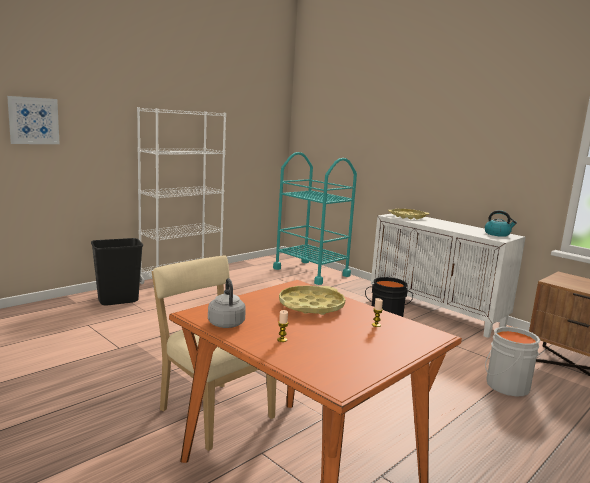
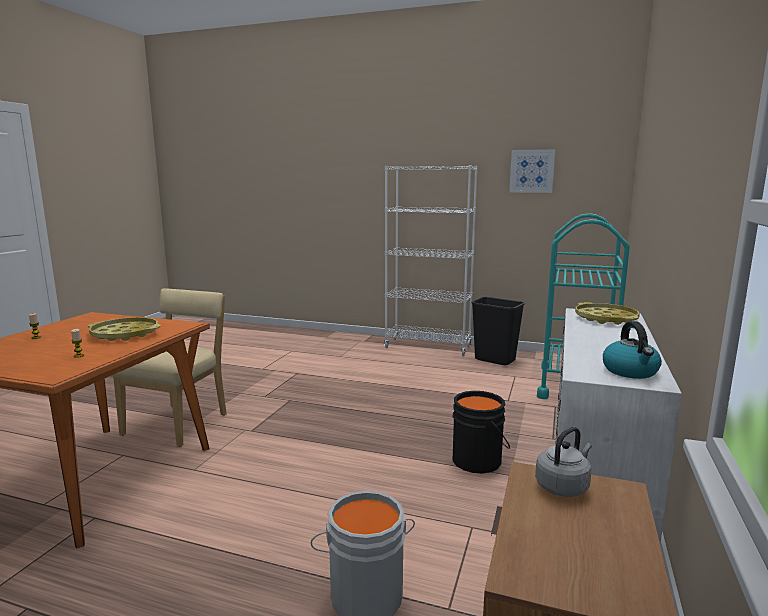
camera: 65 degrees right, 0 degrees up
(33, 120) = (315, 183): picture -> picture (532, 171)
(118, 300) = (348, 344): black trash can -> black trash can (495, 360)
(226, 323) = (71, 322): grey kettle -> grey kettle (563, 486)

